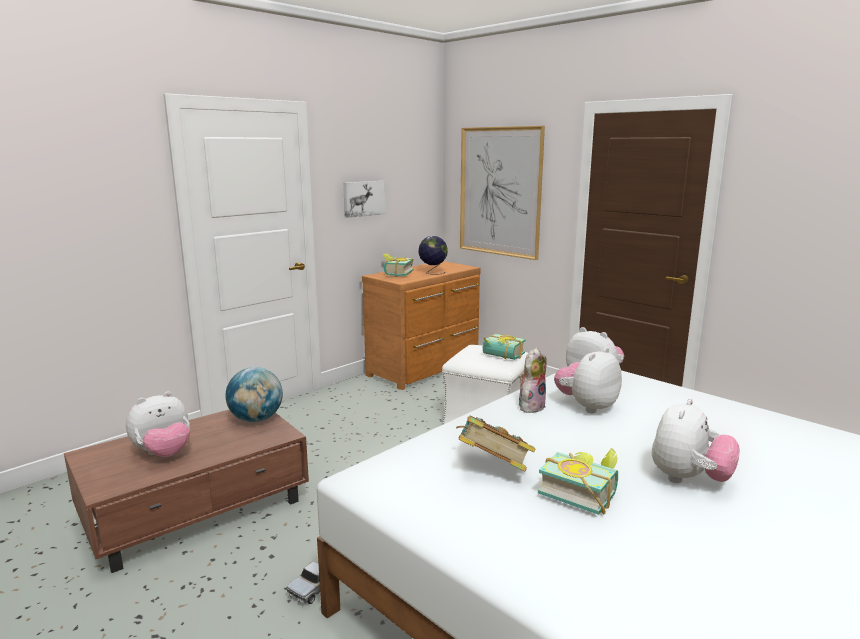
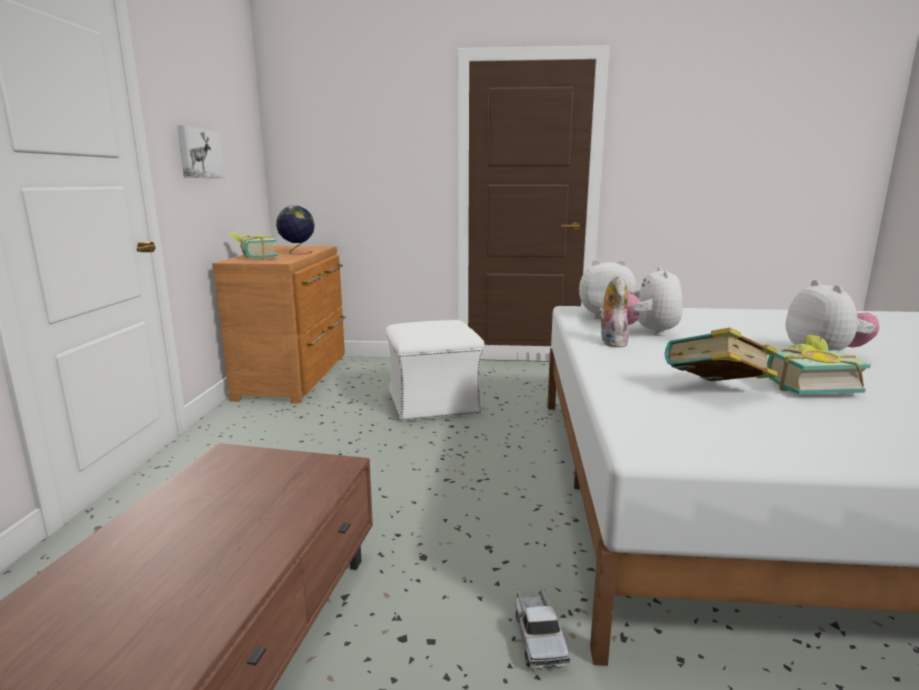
camera: 40 degrees left, 0 degrees up
(163, 454) = (180, 565): plush toy -> none
(256, 419) = (258, 464): globe -> none
(500, 192) = (353, 153): picture -> none
(501, 357) = (448, 326): book -> none

